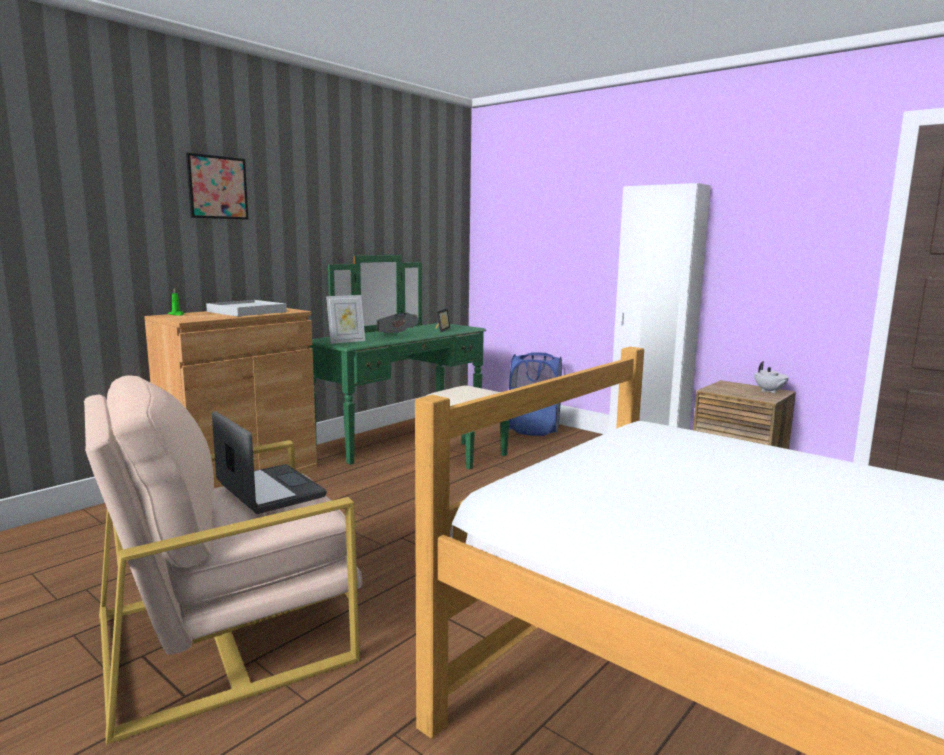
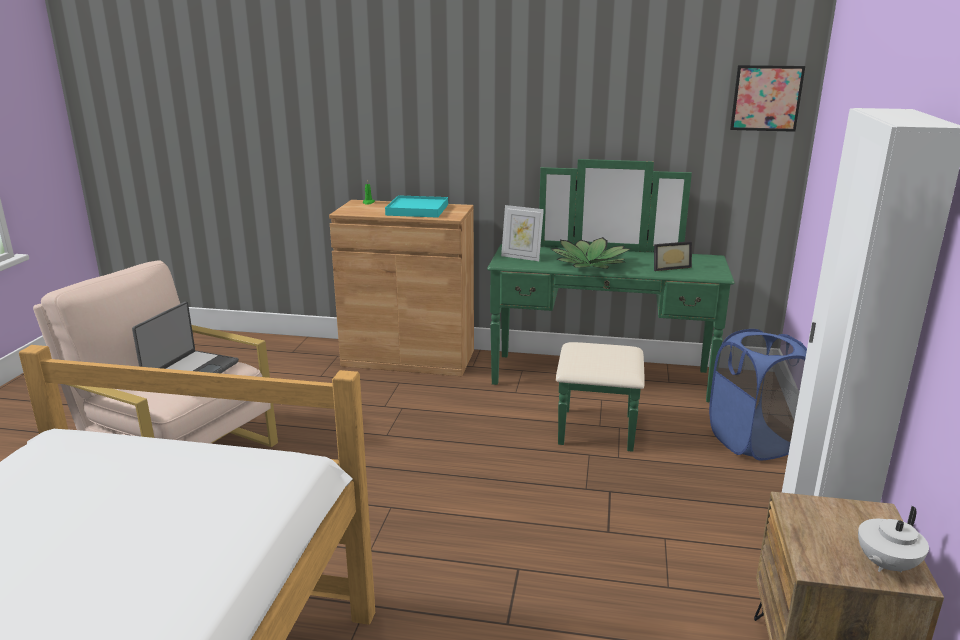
camera: 60 degrees right, 10 degrees up
(217, 187) = (422, 86): picture -> picture (766, 98)
(247, 312) = (417, 210): white tray -> turquoise tray
(397, 336) = (590, 263): newspaper -> potted plant

